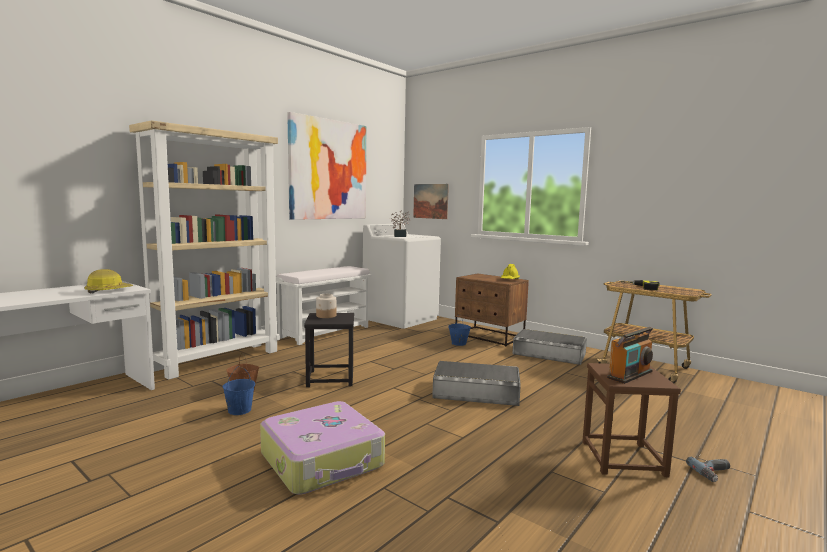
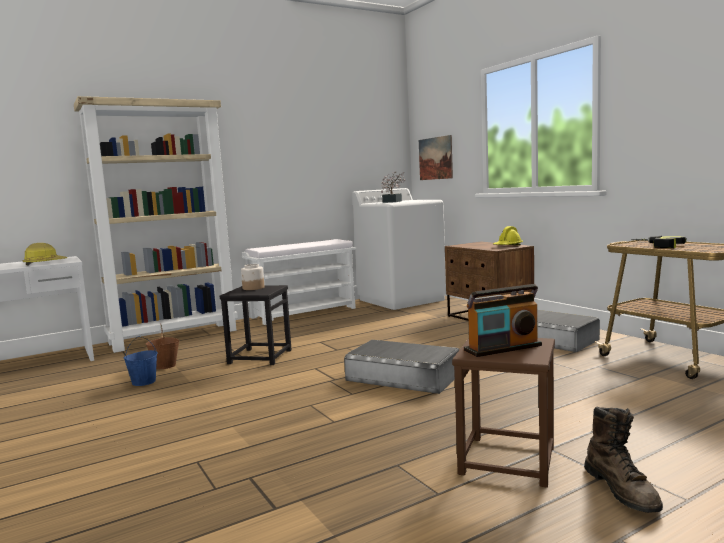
camera: 20 degrees right, 0 degrees up
(323, 460) = (168, 431): suitcase -> none
(328, 170) = (304, 132): picture -> none
(458, 343) = (441, 326): blue bucket -> none
(714, 473) = (622, 490): power drill -> brown boot

